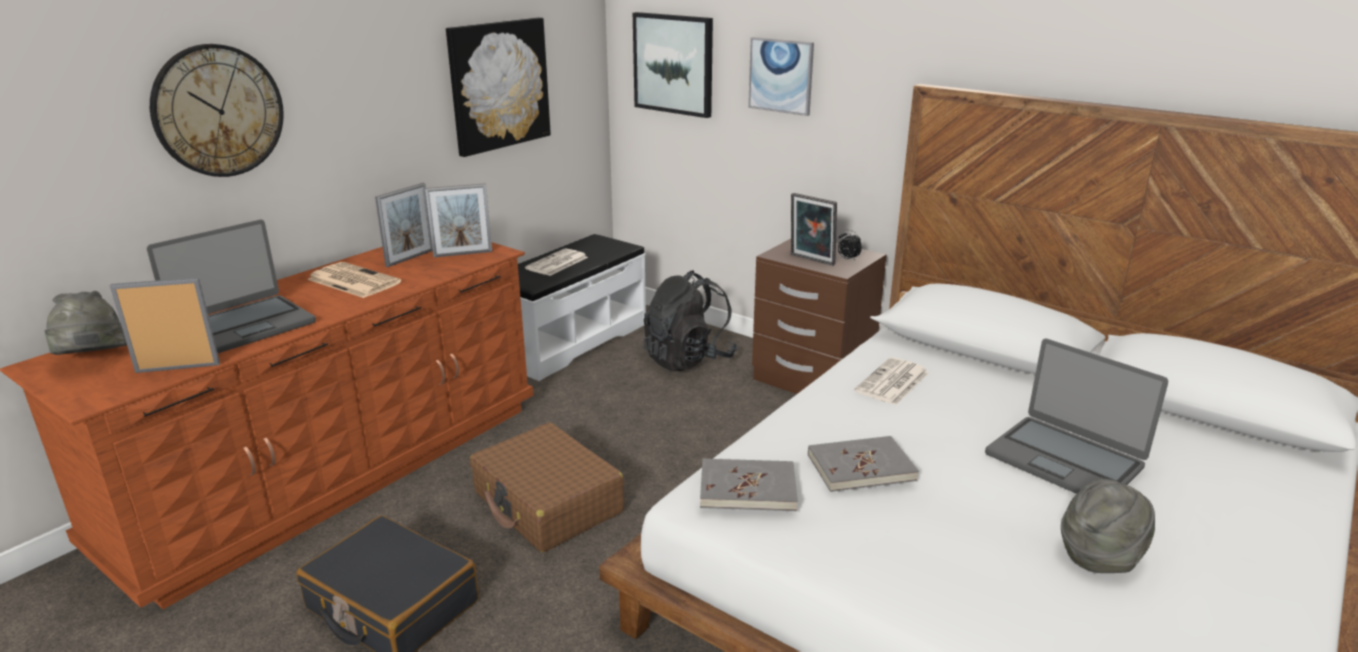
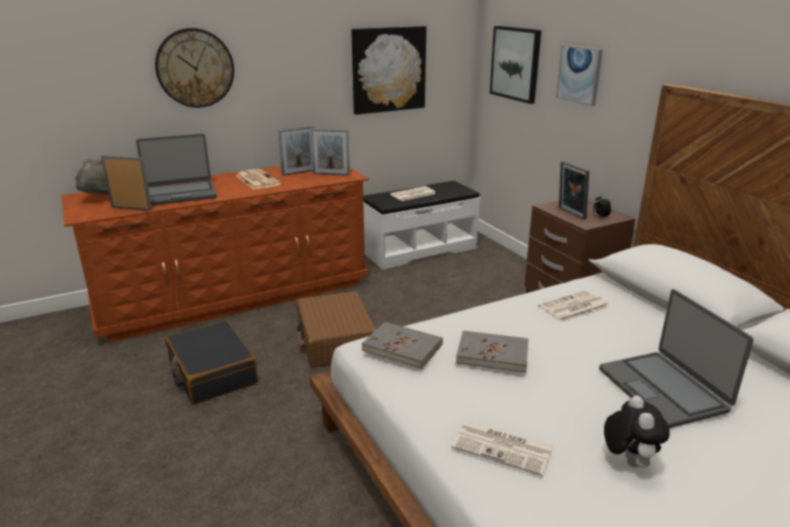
camera: 25 degrees right, 0 degrees up
(688, 359) = (489, 275): black backpack -> none
(970, 584) = (504, 448): none -> newspaper
(1100, 555) = (628, 461): grey hat -> plush toy

